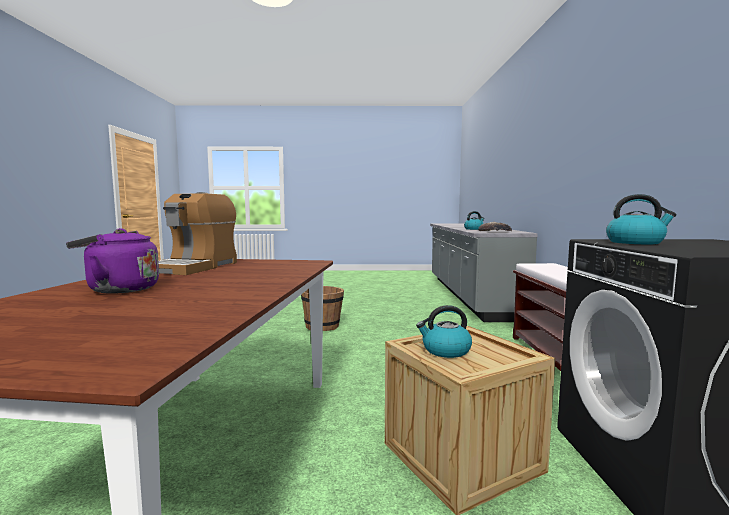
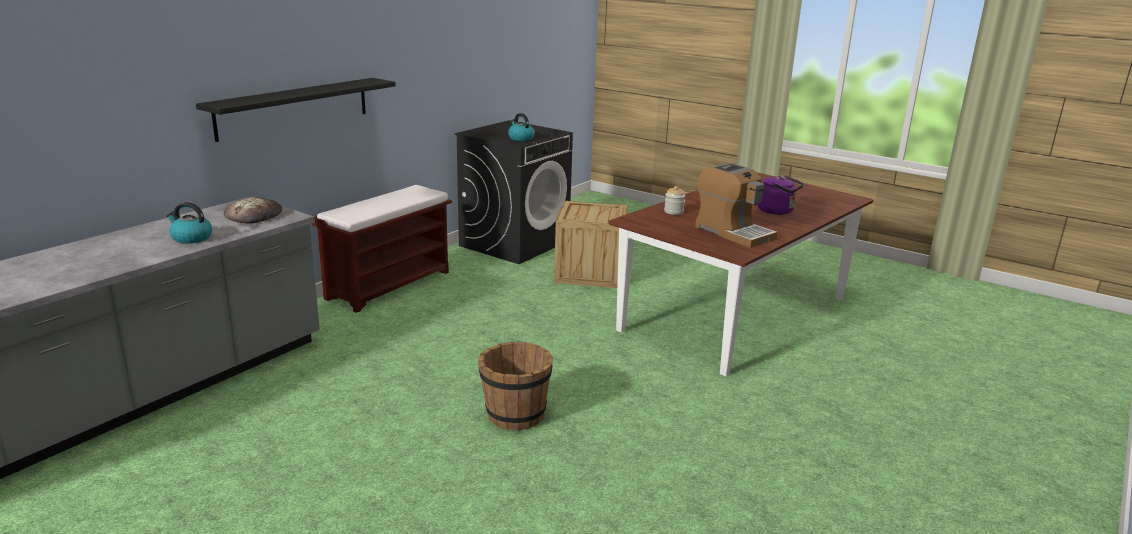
camera: 145 degrees left, 15 degrees up
(195, 267) = (733, 232): coffee machine -> coffee machine turned 90 degrees clockwise
(279, 270) = (673, 212): none -> jar
(445, 351) = (601, 216): kettle -> none
(566, 176) = (294, 108): none -> black shelf

